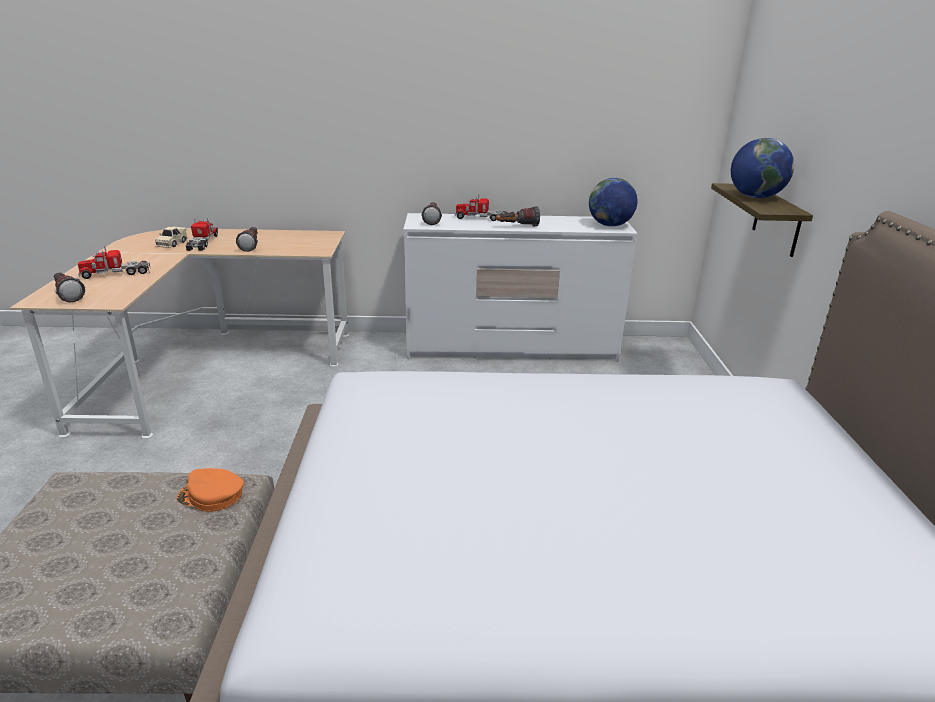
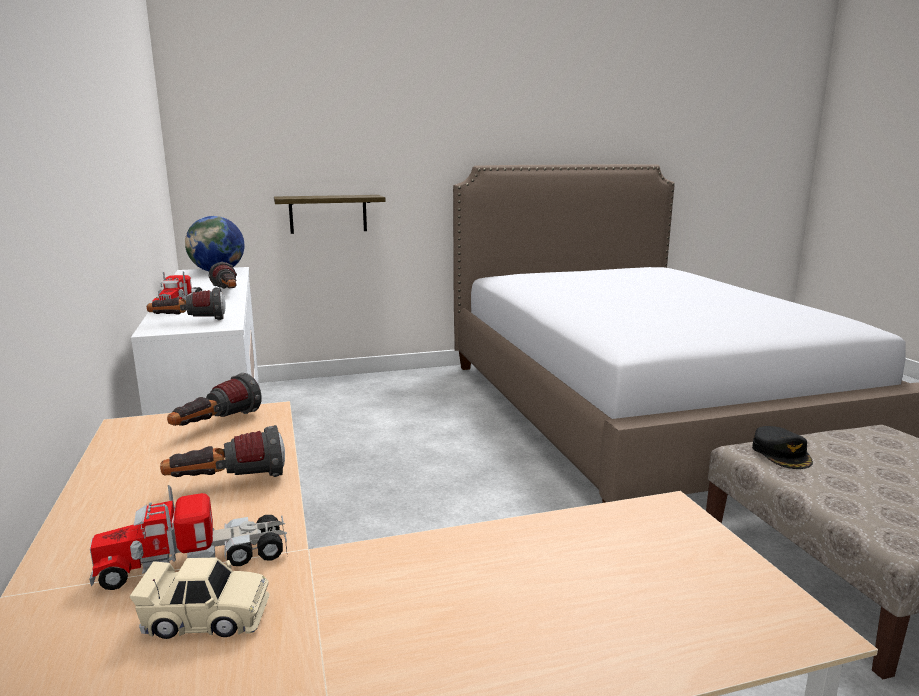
camera: 105 degrees left, 10 degrees down
(67, 295) = (714, 592): flashlight -> flashlight (215, 425)
(116, 273) = (527, 592): toy truck -> none
(211, 495) = (781, 453): orange cap -> black cap
(755, 197) = (329, 196): globe -> none

